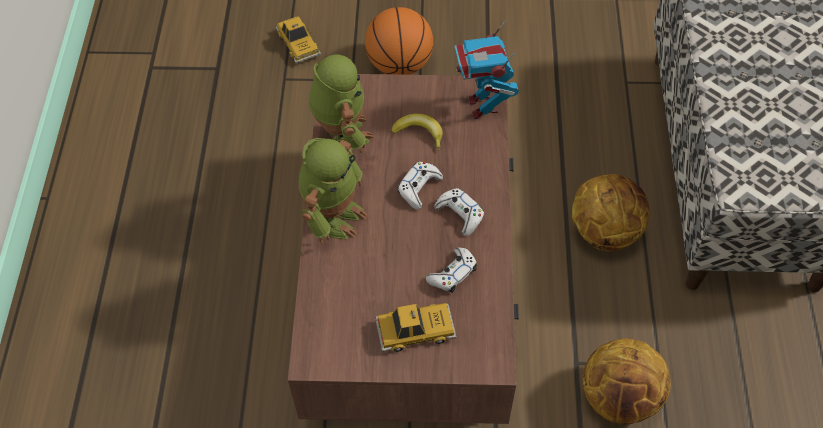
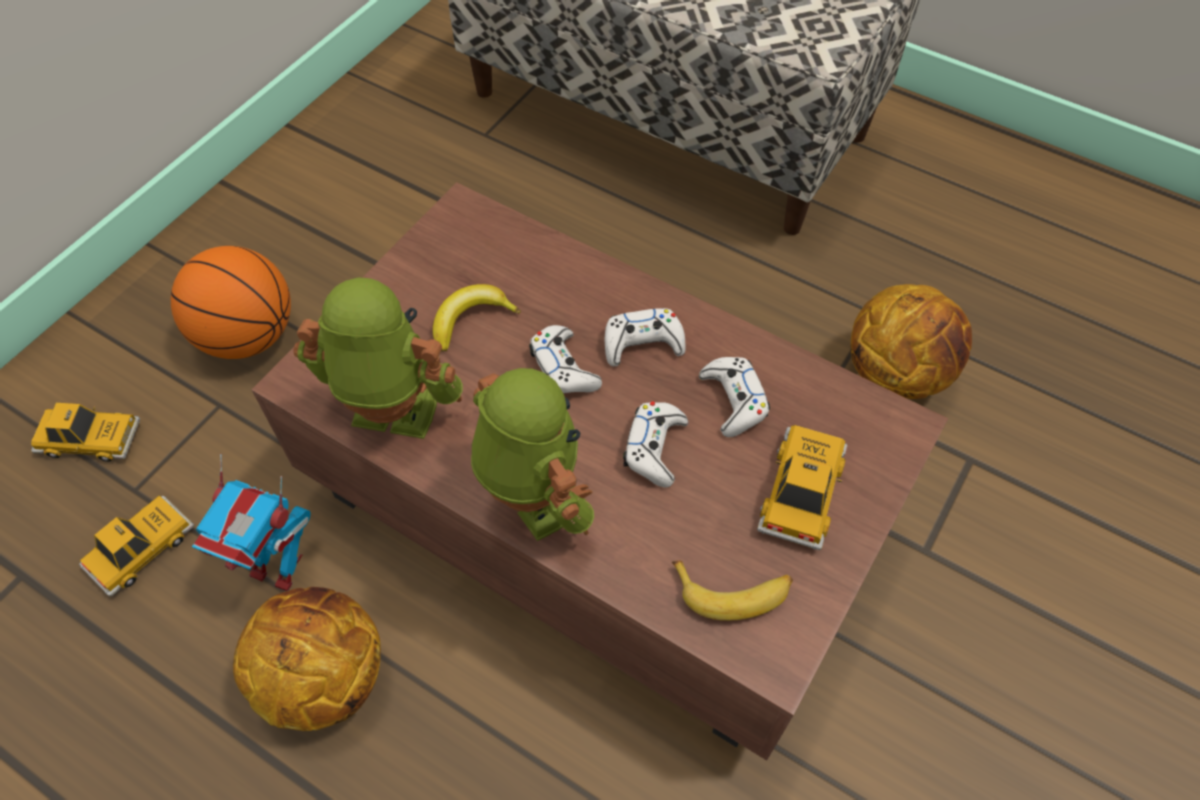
camera: 60 degrees left, 0 degrees up
(257, 102) = (141, 549): none -> toy car
(337, 325) = (733, 591): none -> banana
(397, 252) = (654, 448): none -> white game controller
(482, 106) = (485, 230): toy robot -> toy robot (278, 567)
(604, 230) = (670, 264): basketball -> basketball (323, 676)

